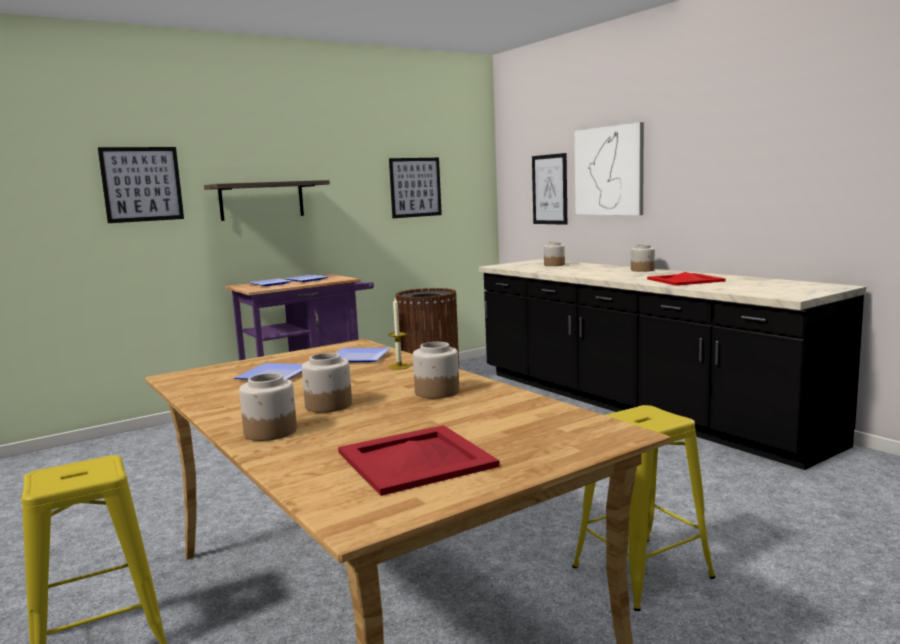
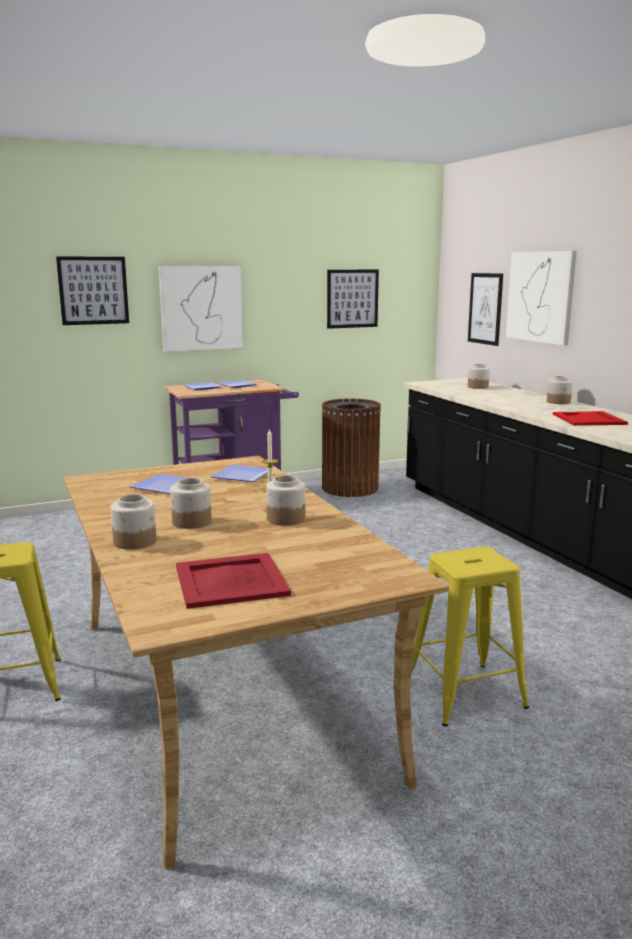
camera: 10 degrees right, 5 degrees up
(262, 200) = (201, 308): shelf -> picture

